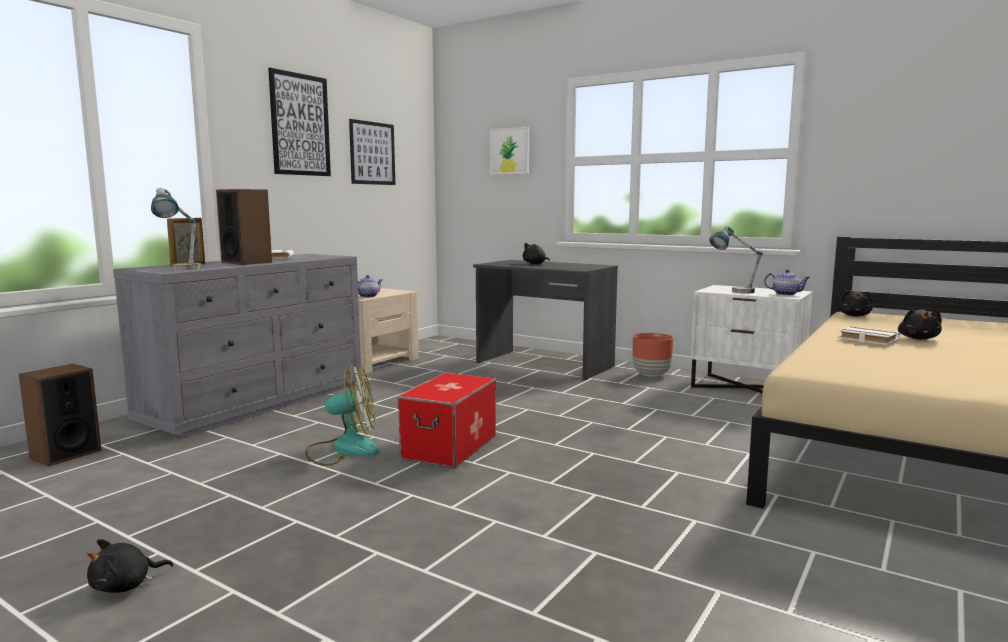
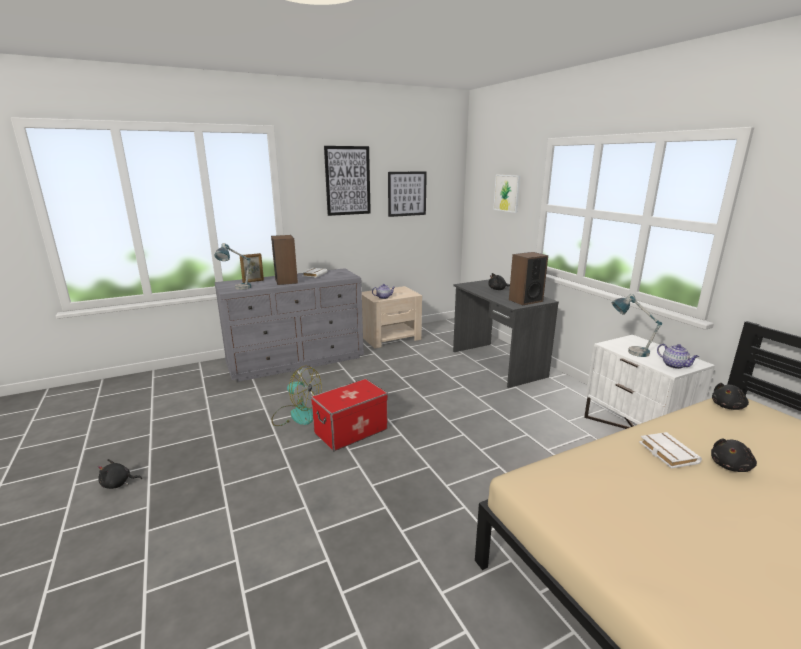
camera: 30 degrees right, 10 degrees up
(65, 454) = (183, 380): speaker -> speaker (525, 300)
(651, 375) = (567, 394): brown planter -> none

